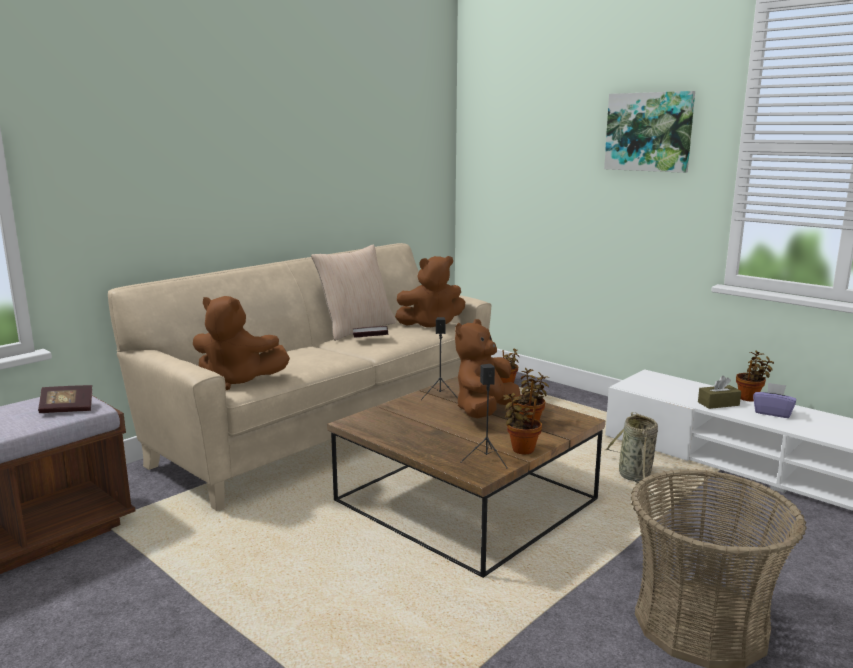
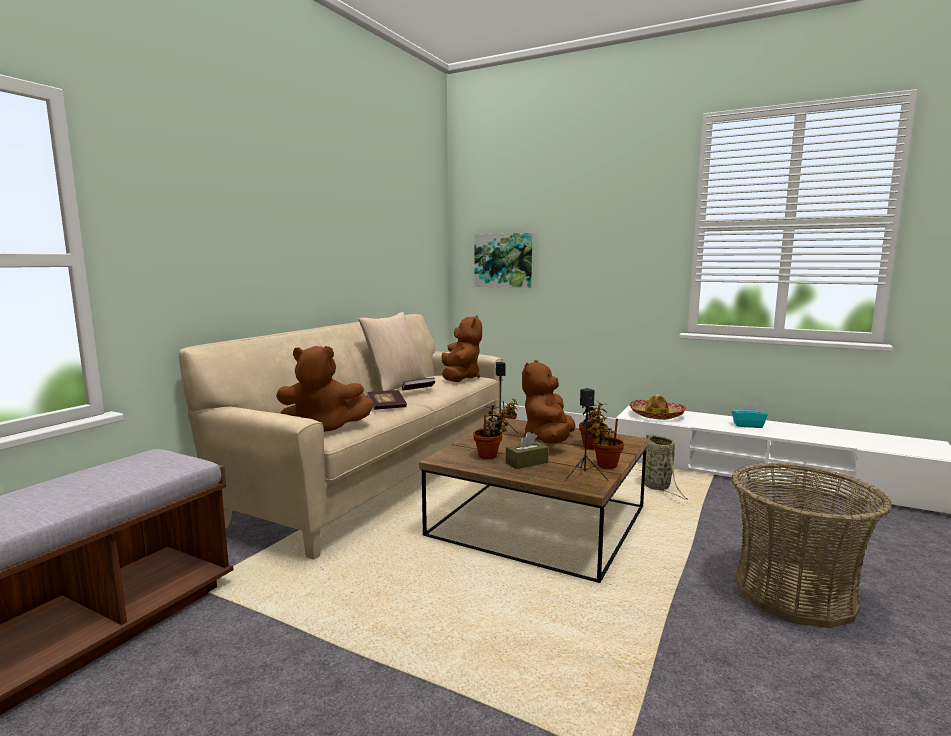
camera: 15 degrees left, 5 degrees down
(67, 409) = (163, 466): book -> book (386, 407)
(431, 325) = (460, 378): brown plush toy -> brown plush toy turned 60 degrees counterclockwise
(649, 132) = (620, 217): picture -> picture (503, 260)
(664, 388) = (656, 415): none -> hat
(718, 404) = (705, 422): brown tissue box -> brown tissue box (526, 462)
(750, 398) = (722, 417): potted plant -> potted plant (489, 455)
(772, 413) = (747, 425): purple tissue box -> turquoise tissue box

